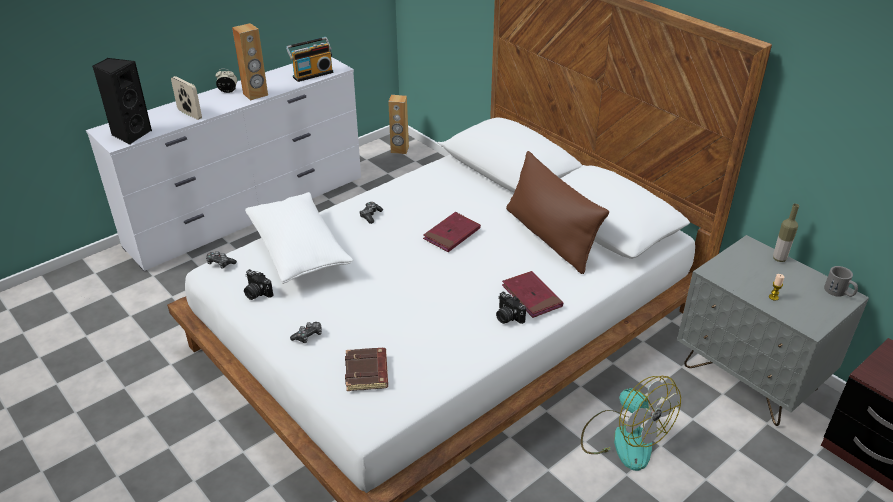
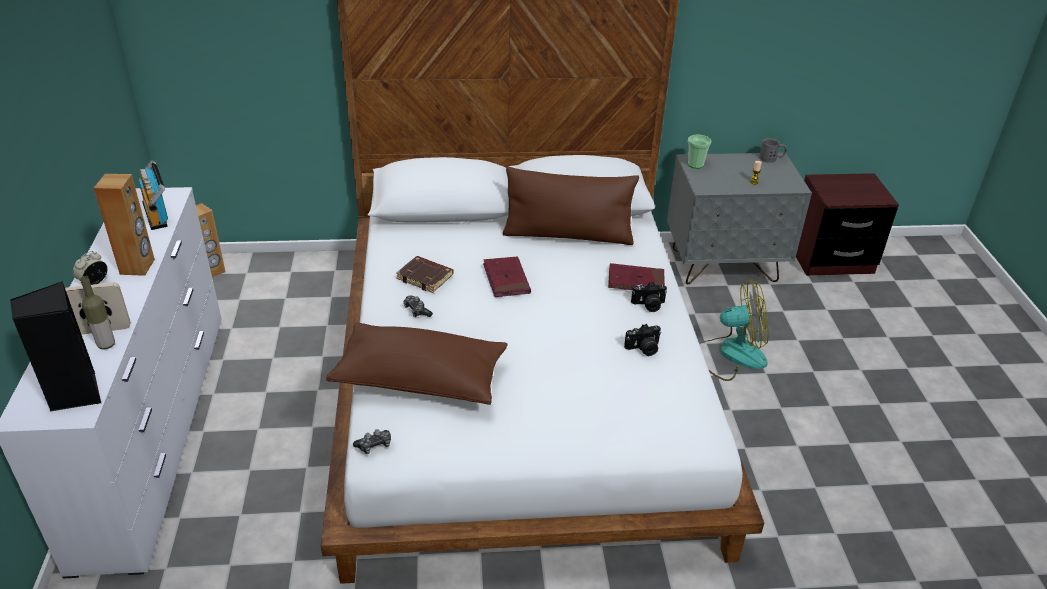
camera: 55 degrees left, 0 degrees up
(256, 293) = (458, 438): camera -> camera (643, 349)
(299, 250) = (420, 379): white pillow -> brown pillow
(308, 336) = (562, 430): game controller -> none
(312, 74) = (158, 214): radio -> radio turned 150 degrees clockwise
(367, 373) = (650, 414): brown book -> brown book (426, 277)
(746, 252) = (695, 164): none -> cup
(779, 258) = (716, 158): bottle -> bottle (106, 345)

